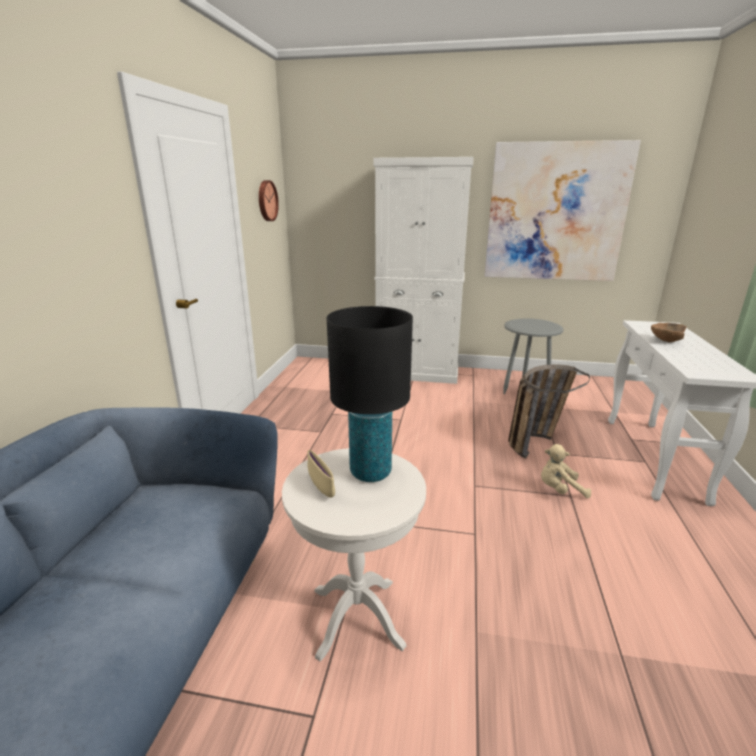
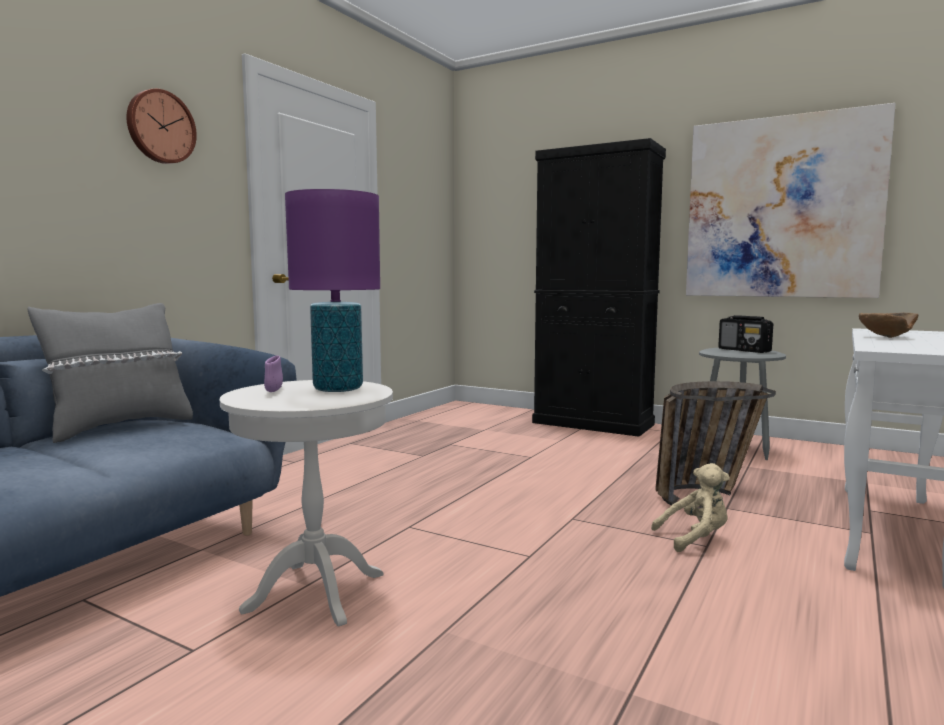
camera: 20 degrees right, 15 degrees down
(129, 515) = (120, 427): none -> grey pillow
(266, 201) = (422, 207): wall clock -> wall clock (160, 127)
(321, 487) = (274, 390): beige bowl -> purple bowl
(371, 472) = (338, 389): black table lamp -> purple table lamp
(417, 373) = (593, 424): white cabinet -> black cabinet
(535, 323) = (744, 350): none -> radio
(559, 490) = (695, 538): beige plush toy -> beige plush toy turned 150 degrees clockwise

